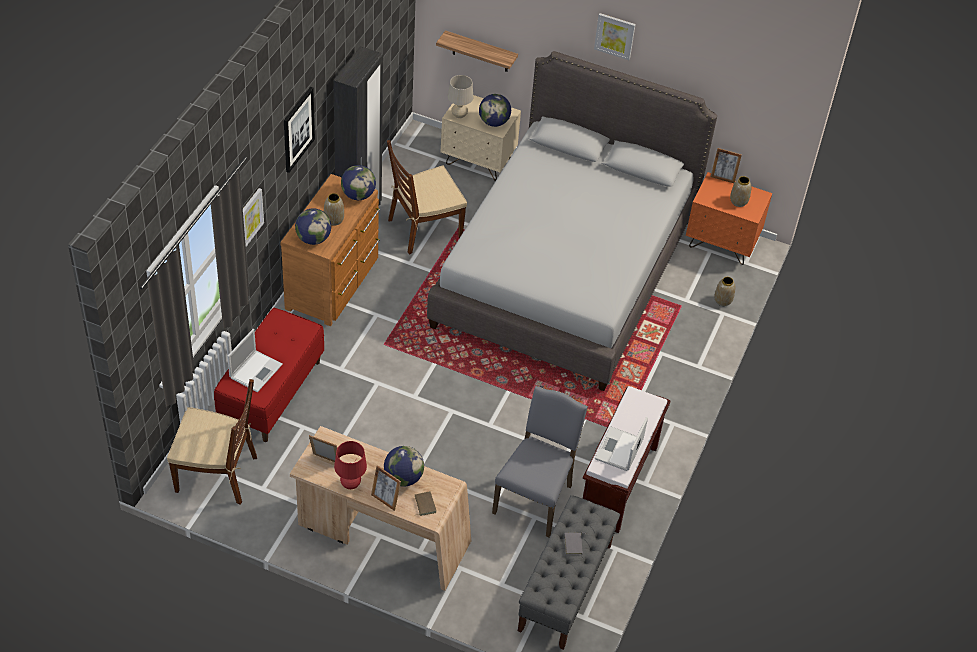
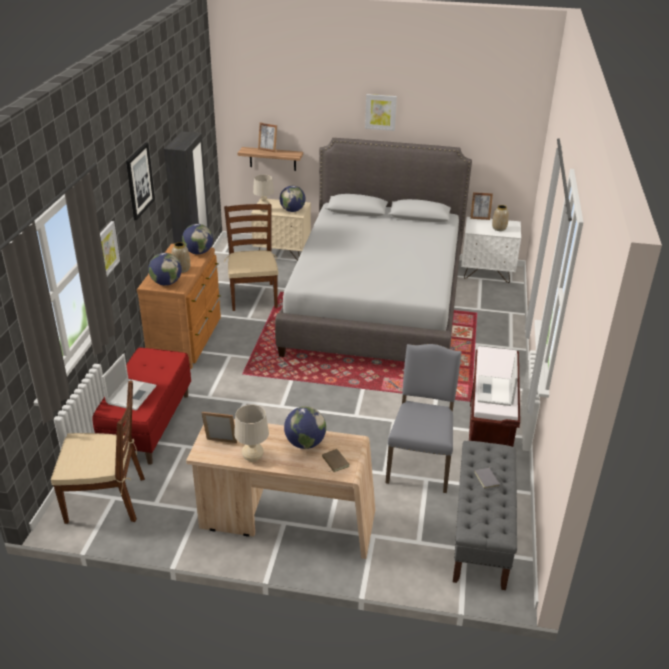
camera: 10 degrees left, 15 degrees down
(350, 484) = (253, 458): red table lamp -> beige table lamp
(385, 500) = (293, 465): picture frame -> picture frame (267, 150)
(424, 229) = (253, 296): brown chair -> brown chair turned 120 degrees clockwise
(721, 244) = (487, 273): orange nightstand -> white nightstand
(722, 300) = (506, 305): vase -> none

